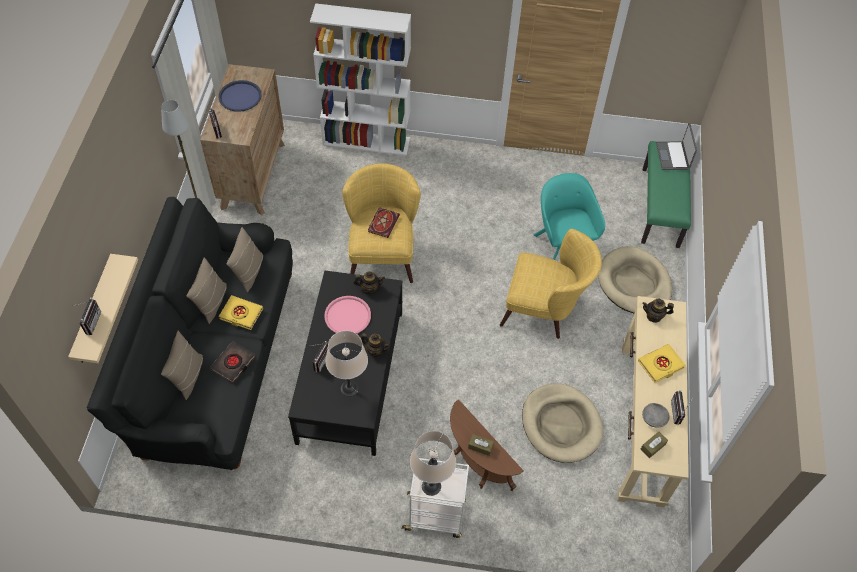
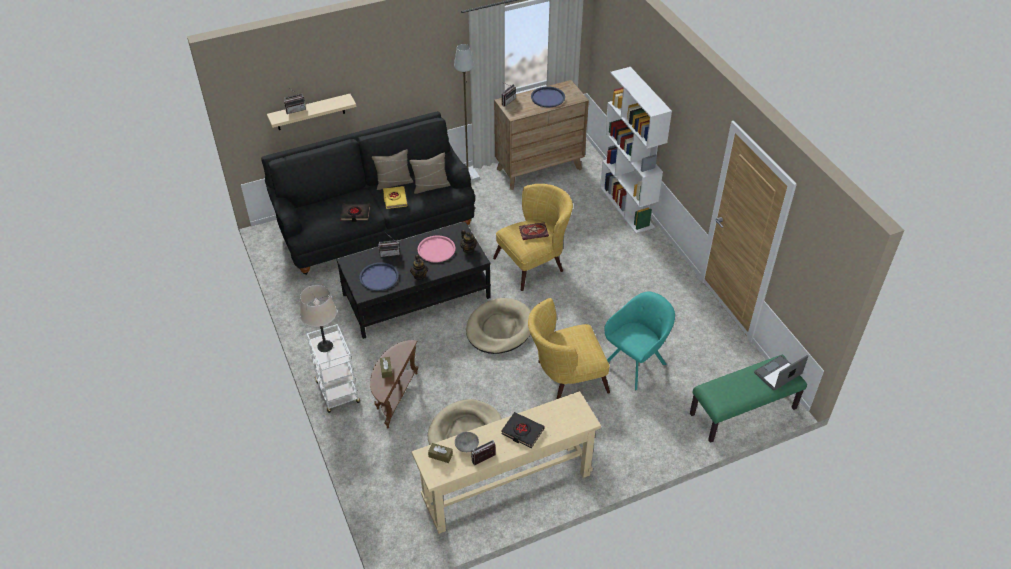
camera: 60 degrees right, 10 degrees down
(188, 376) = (331, 200): beige pillow -> none
(349, 388) = (379, 277): beige table lamp -> blue tray
(544, 309) = (564, 378): yellow armchair -> yellow armchair turned 90 degrees clockwise
(634, 283) = (642, 426): beige dog bed -> beige dog bed (499, 328)
(654, 316) = (567, 409): teapot -> none
(661, 365) = (522, 432): yellow book -> black book

